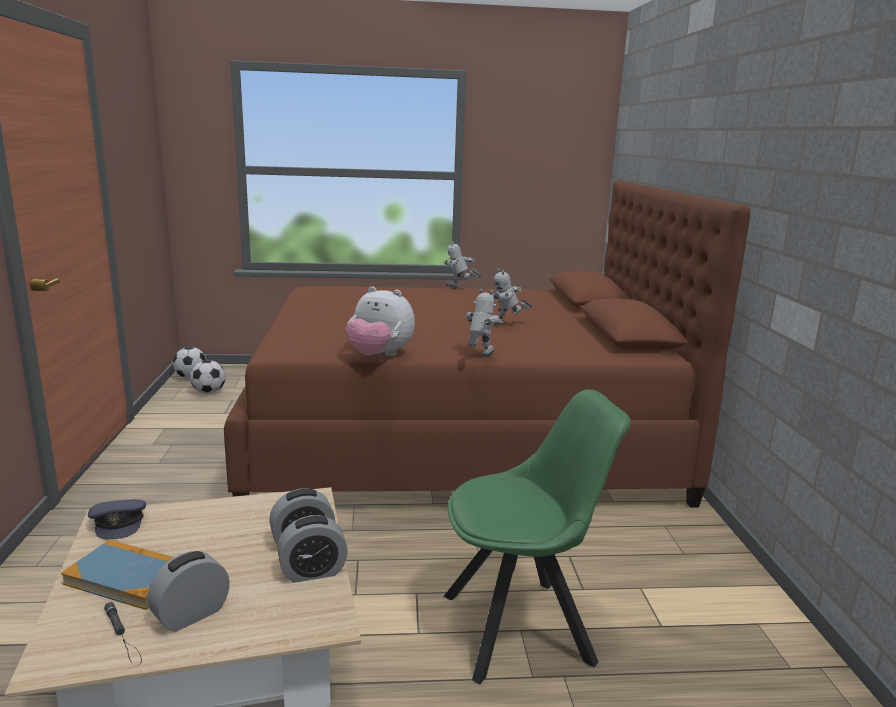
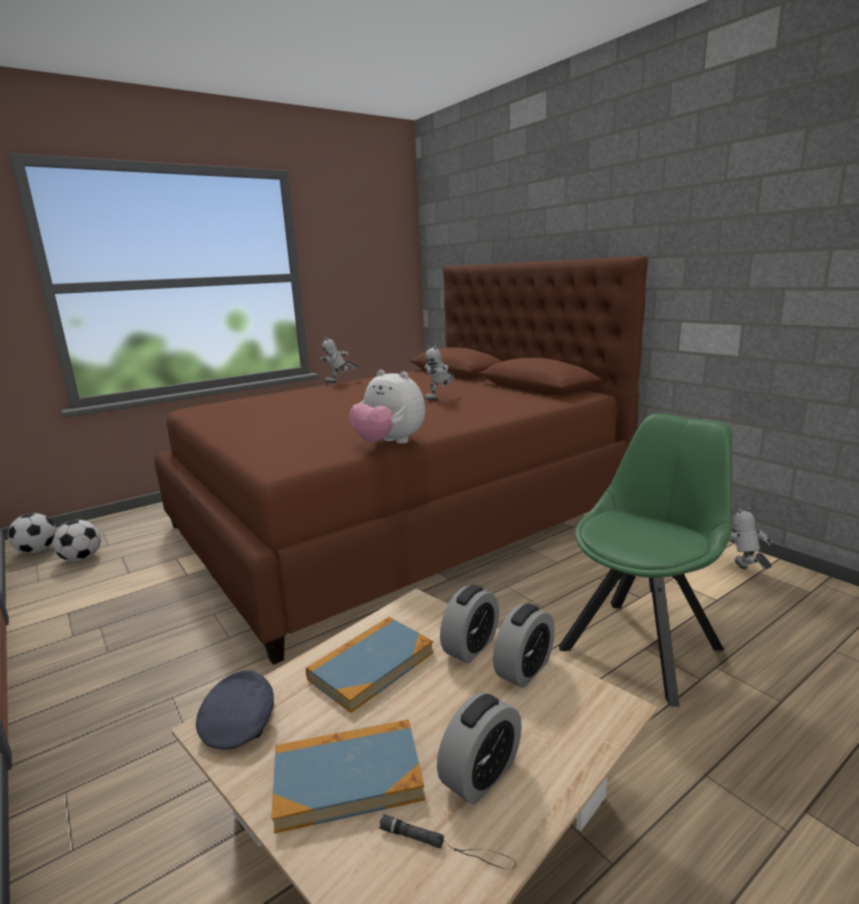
camera: 30 degrees left, 0 degrees up
(119, 522) = (239, 723): grey cap -> grey cap turned 120 degrees counterclockwise
(191, 615) = (481, 775): alarm clock -> alarm clock turned 150 degrees counterclockwise
(228, 524) = (371, 665): none -> book
(379, 356) = (389, 443): plush toy -> plush toy turned 45 degrees clockwise
(479, 357) = (473, 424): toy robot -> toy robot (744, 571)

